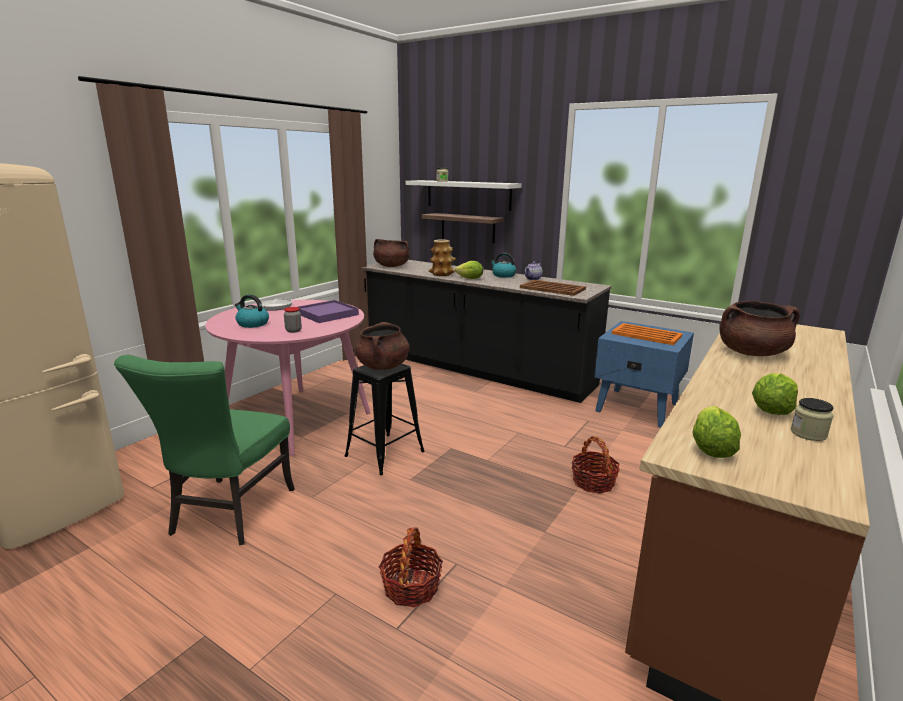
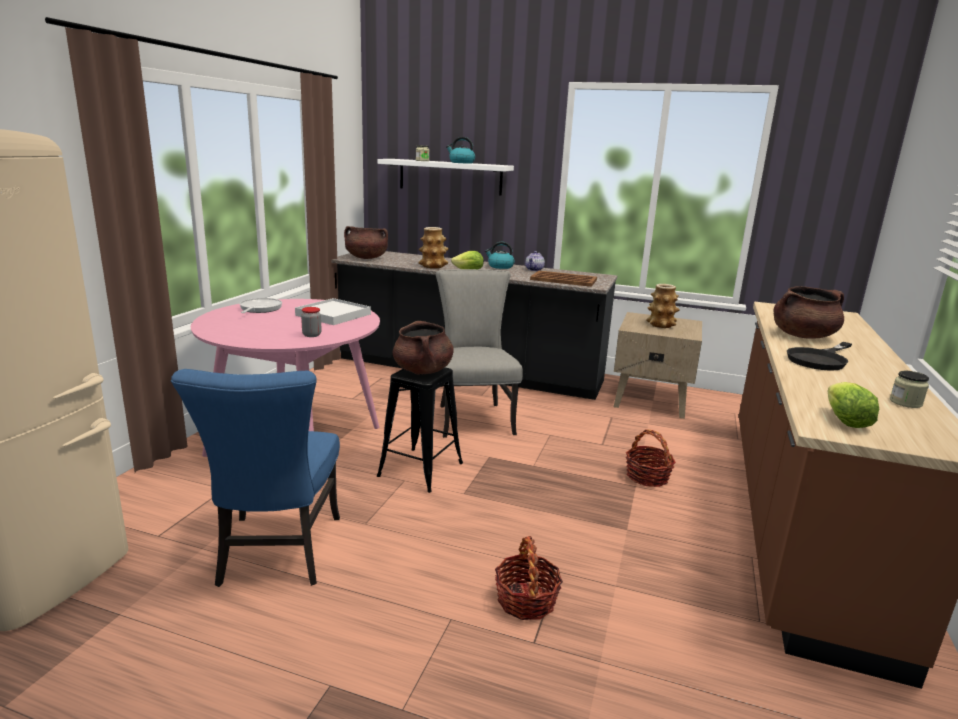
camera: 15 degrees left, 0 degrees up
(228, 514) = (276, 554): green chair -> blue chair
(252, 324) = (253, 329): kettle -> kettle (461, 162)
(327, 314) = (333, 315): purple tray -> white tray
(456, 410) = (473, 417): none -> grey chair
(468, 228) = (449, 214): shelf -> none
(638, 407) = (652, 400): blue nightstand -> beige nightstand
(646, 335) = (660, 325): orange tray -> vase
(747, 379) = (820, 359): none -> black frying pan
(771, 411) = (862, 385): lettuce -> none

